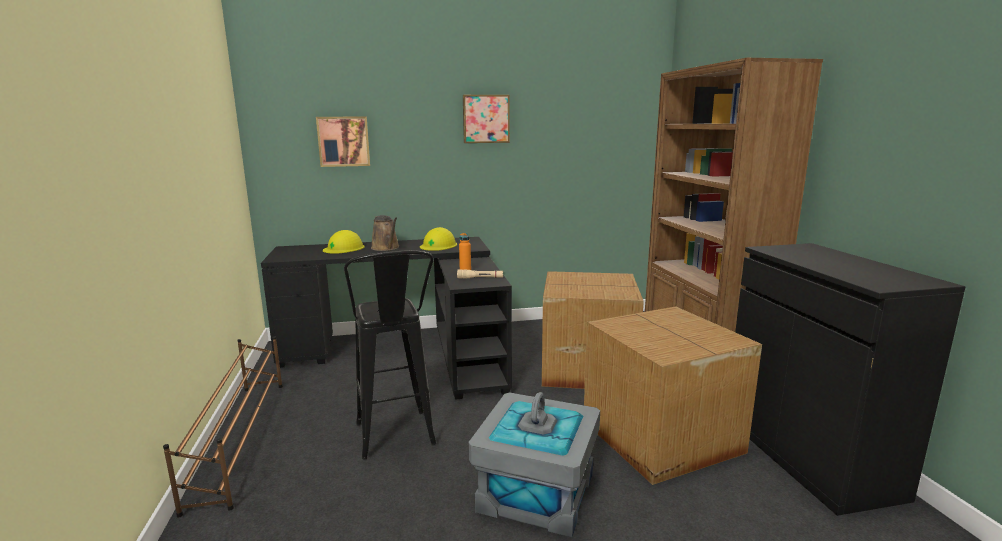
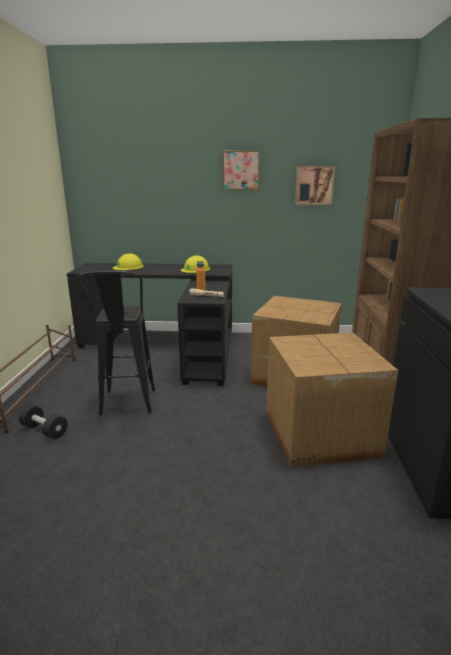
camera: 15 degrees right, 5 degrees up
(291, 495) = (44, 430): none -> black dumbbell
(343, 141) = (133, 187): picture -> picture (314, 185)
(386, 248) = (157, 269): brown watering can -> none
(536, 492) = (200, 456): grey storage box -> none

